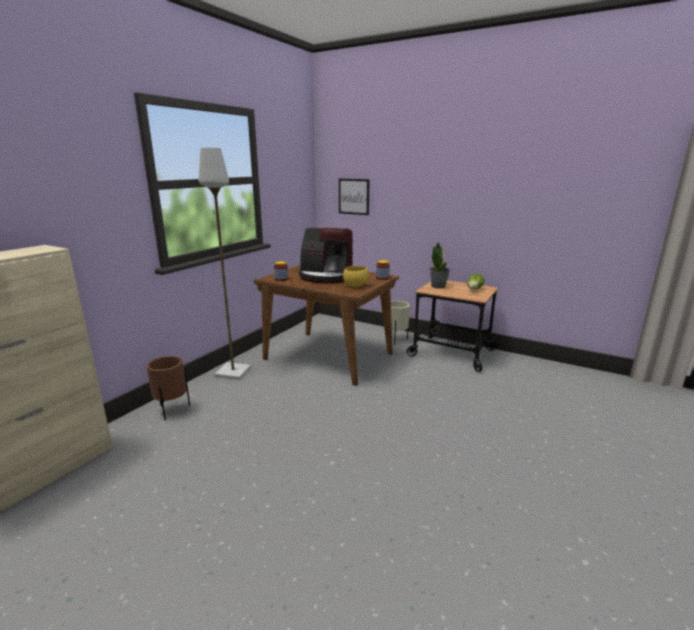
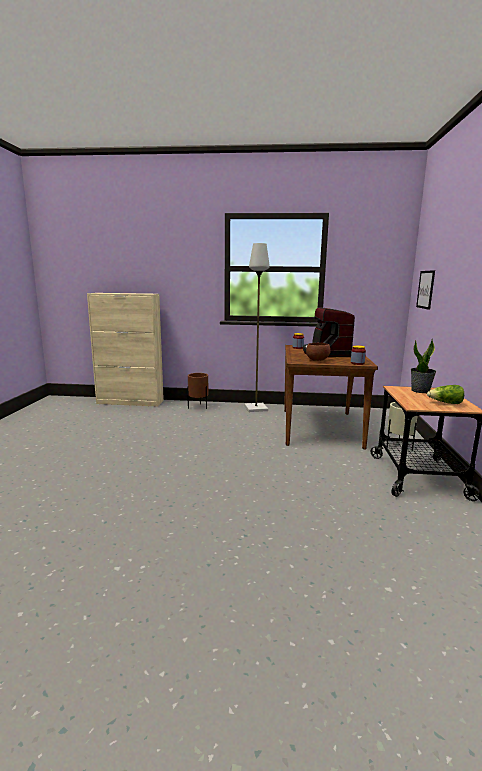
camera: 65 degrees right, 5 degrees down
(355, 286) = (317, 360): yellow bowl -> brown bowl

